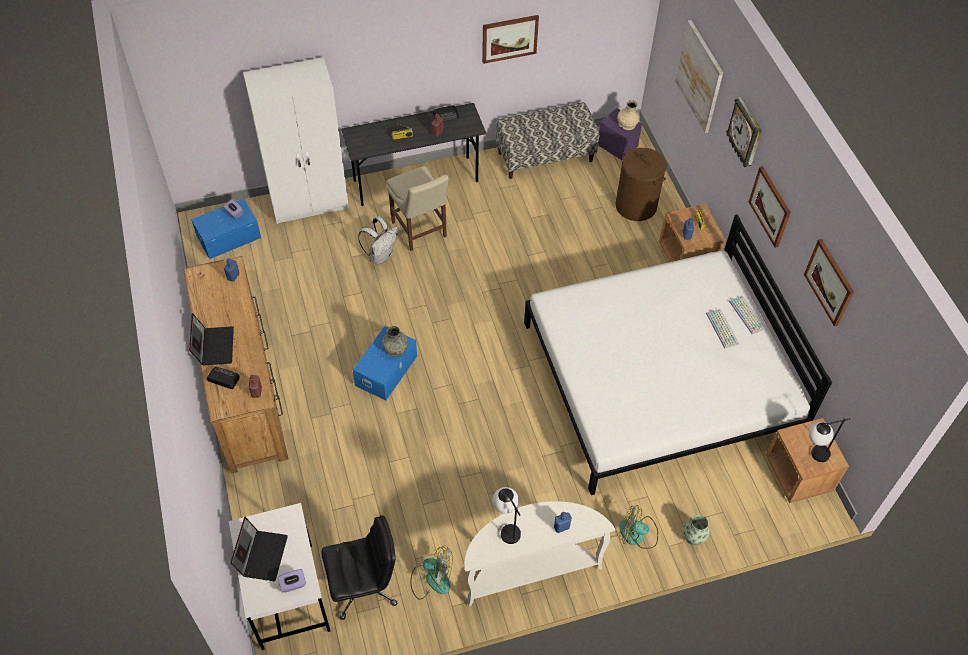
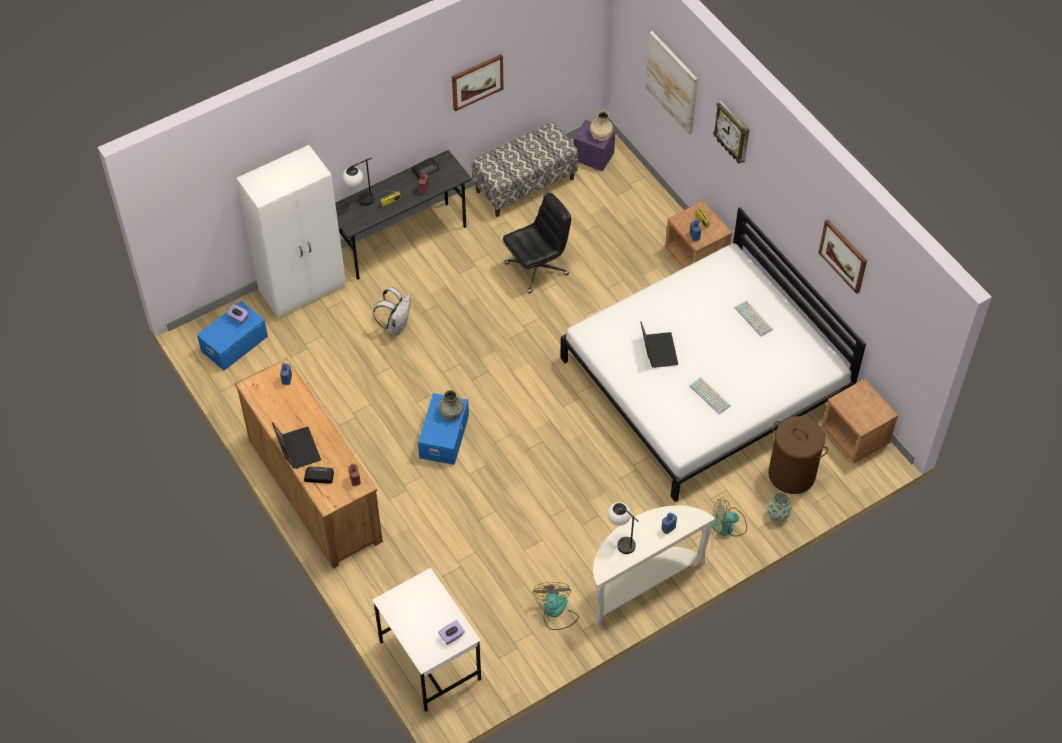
camera: 15 degrees left, 0 degrees up
(261, 555) = (414, 619): laptop -> laptop (657, 350)
(364, 586) = (497, 634): black office chair -> black office chair (537, 268)
(420, 231) = (426, 292): beige chair -> none
(431, 579) = (556, 612): fan -> fan turned 90 degrees counterclockwise
(636, 206) = (631, 215): brown laundry basket -> brown laundry basket (792, 474)
(748, 315) = (773, 300): keyboard -> keyboard (710, 396)
(770, 206) = (772, 196): picture -> none
(813, 456) = (865, 414): table lamp -> table lamp (360, 202)

